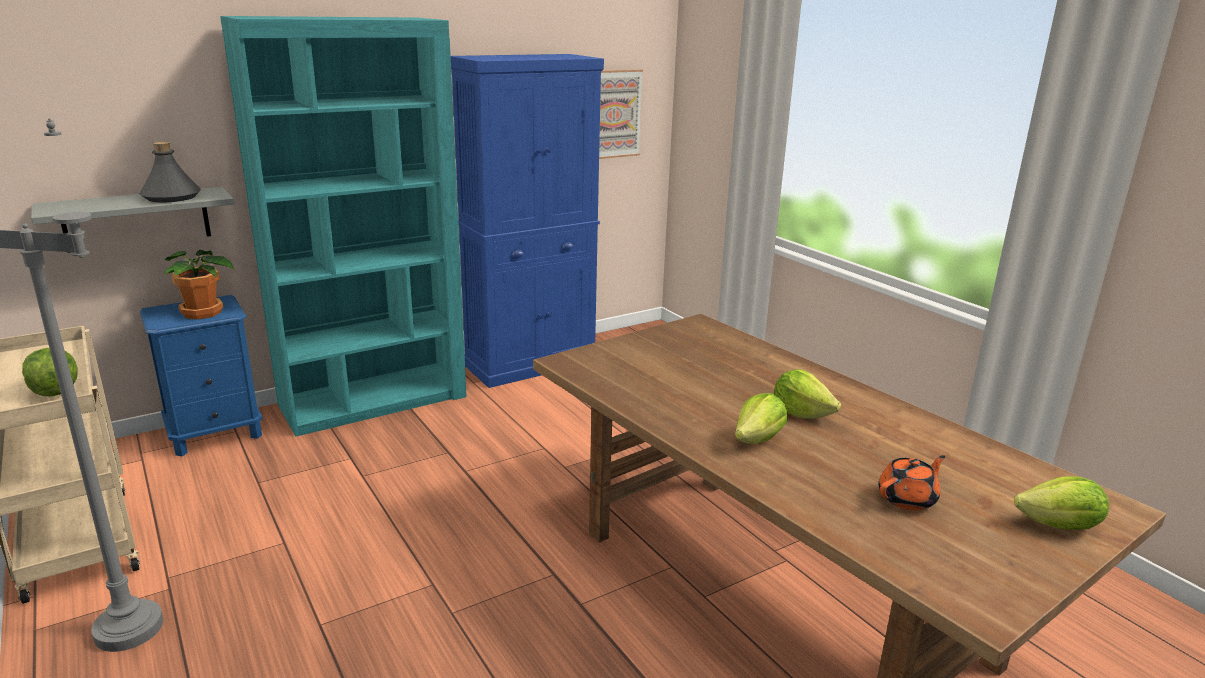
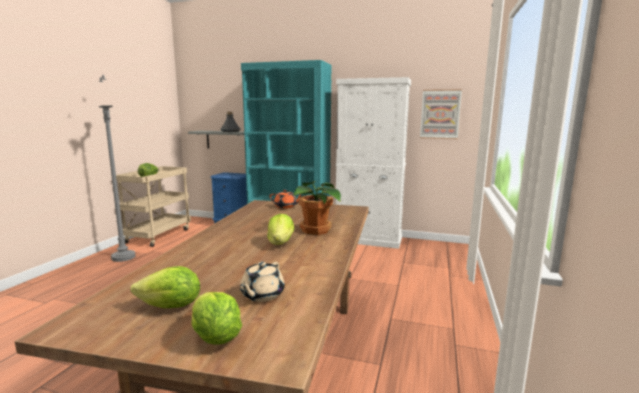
camera: 50 degrees right, 10 degrees down
(203, 313) = (231, 175): potted plant -> potted plant (316, 231)
(531, 363) = (368, 240): blue cabinet -> white cabinet
(758, 439) = (232, 241): lettuce -> lettuce (171, 307)
(908, 499) = (202, 283): orange teapot -> orange teapot (285, 207)
(971, 475) = (262, 295): none -> beige teapot

